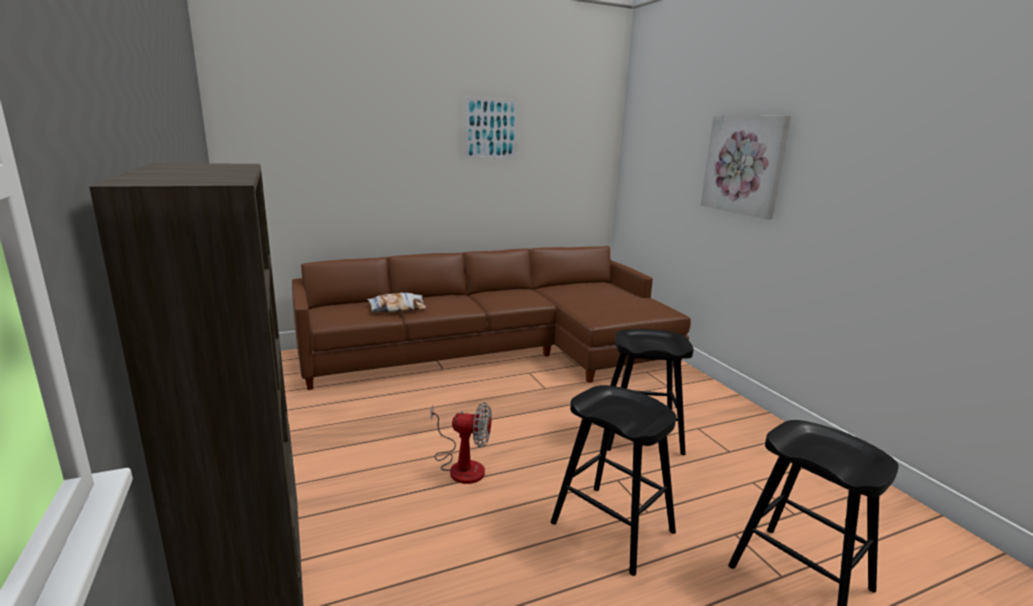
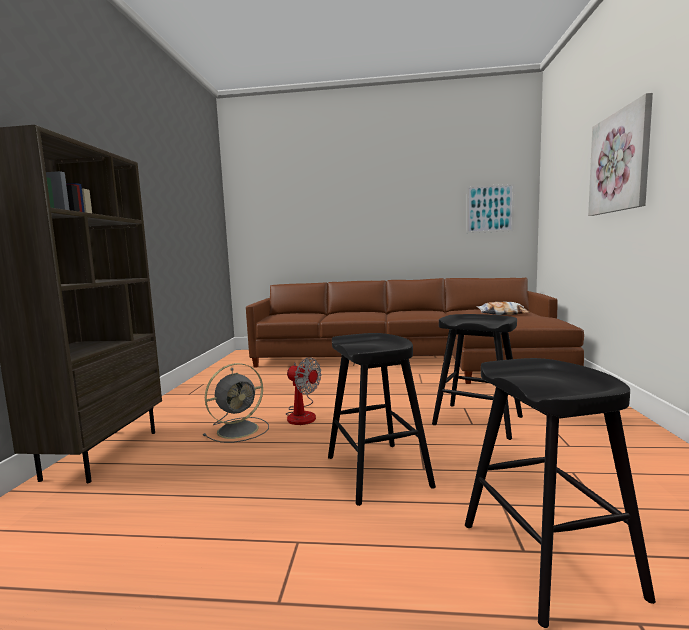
camera: 30 degrees right, 10 degrees down
(397, 308) = (322, 315): pillow -> pillow (502, 313)
(408, 508) = (239, 429): none -> grey fan
(491, 129) = (412, 185): picture -> picture (489, 208)

